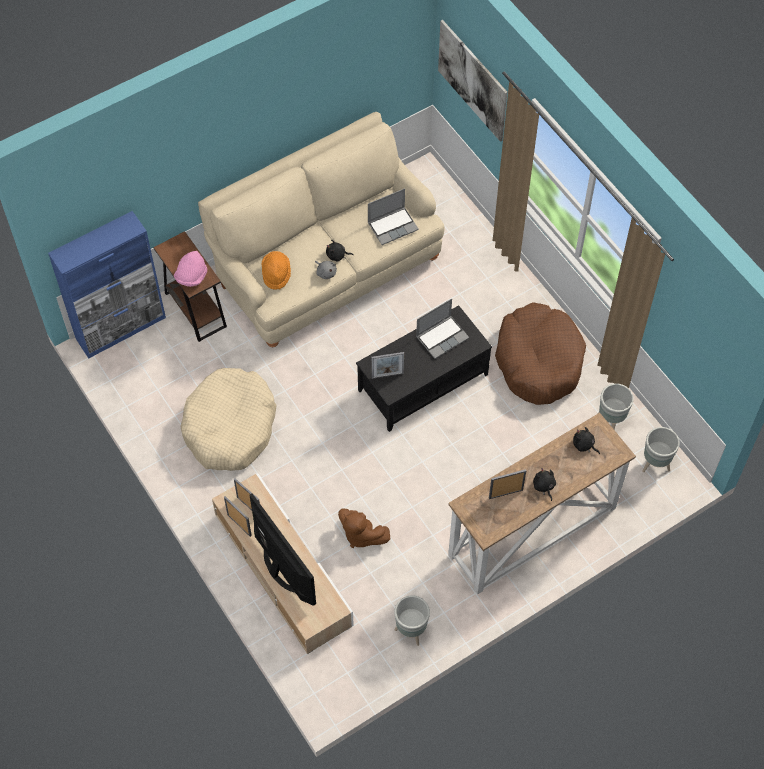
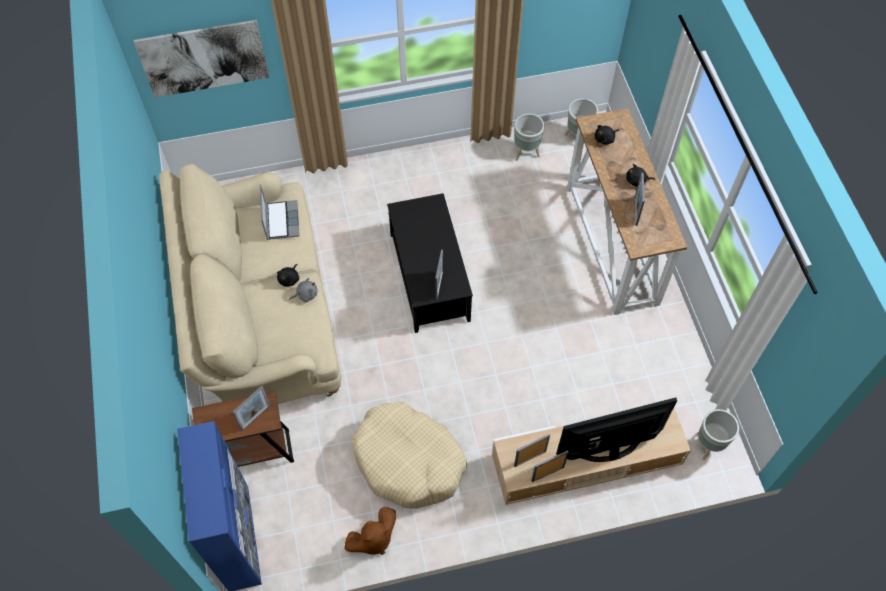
camera: 70 degrees left, 0 degrees up
(191, 276) = (255, 417): pink hat -> picture frame
(276, 274) = (286, 339): orange hat -> none
(361, 535) = (571, 379): brown plush toy -> brown plush toy (373, 539)
(410, 631) = (681, 369): grey planter -> grey planter (708, 446)
(442, 337) = (416, 227): laptop -> none
(538, 360) = (445, 182): brown dog bed -> none

